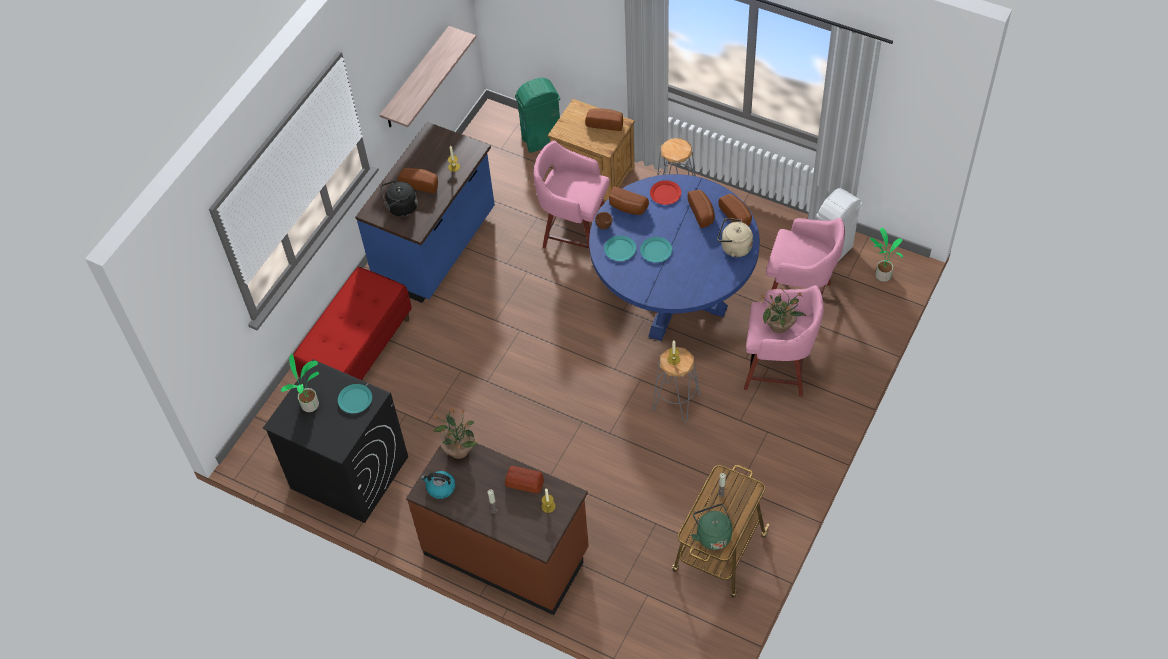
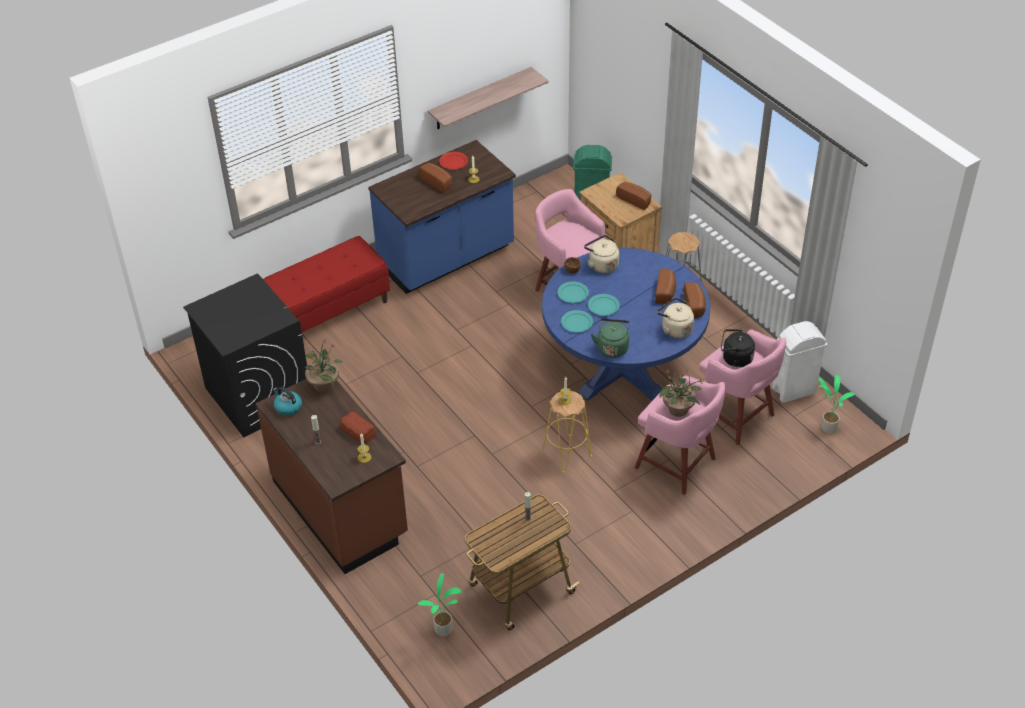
camera: 25 degrees right, 10 degrees down
(311, 405) = (231, 305): potted plant -> potted plant (444, 630)
(355, 399) = (268, 314): turquoise plate -> turquoise plate (577, 322)
(400, 208) = (408, 193): black kettle -> black kettle (735, 359)
(627, 208) = (602, 265): bread -> beige kettle
(665, 194) = (643, 266): red plate -> red plate (453, 162)
(675, 402) = (566, 453): grey stool -> yellow stool
(712, 534) = (496, 547): green kettle -> green kettle (612, 347)

